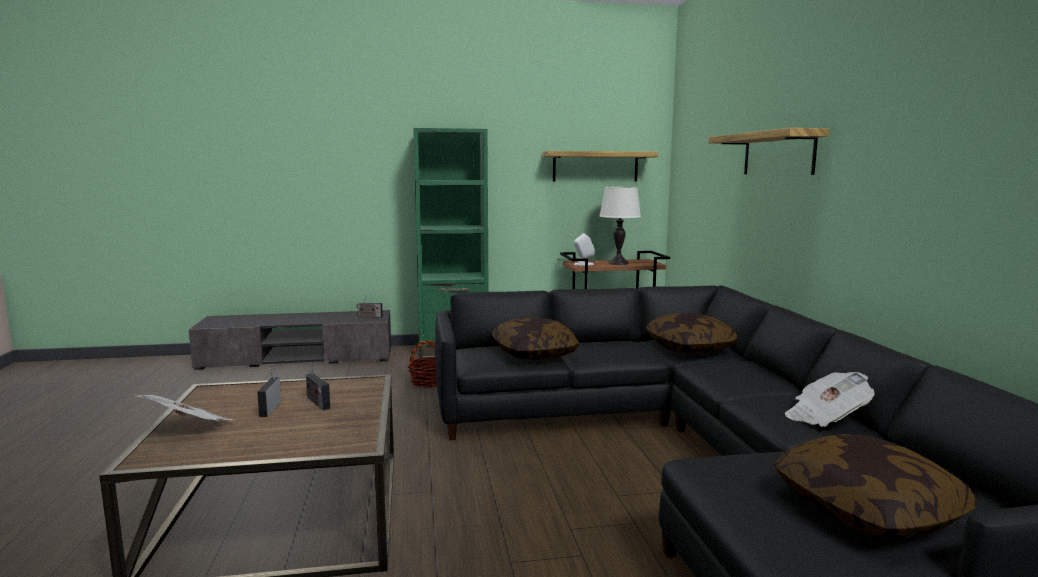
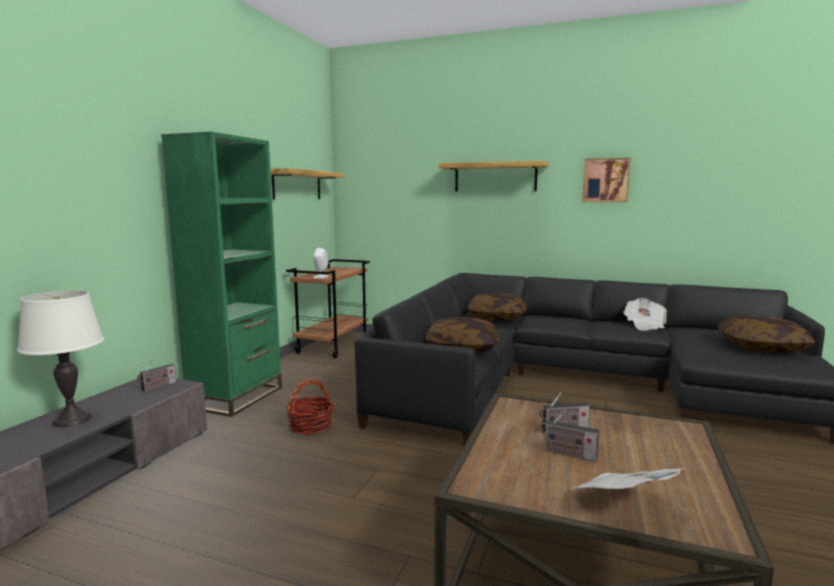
camera: 60 degrees left, 0 degrees up
(618, 263) = (336, 272): white table lamp -> white table lamp (72, 420)
(892, 156) = (606, 180): none -> picture

